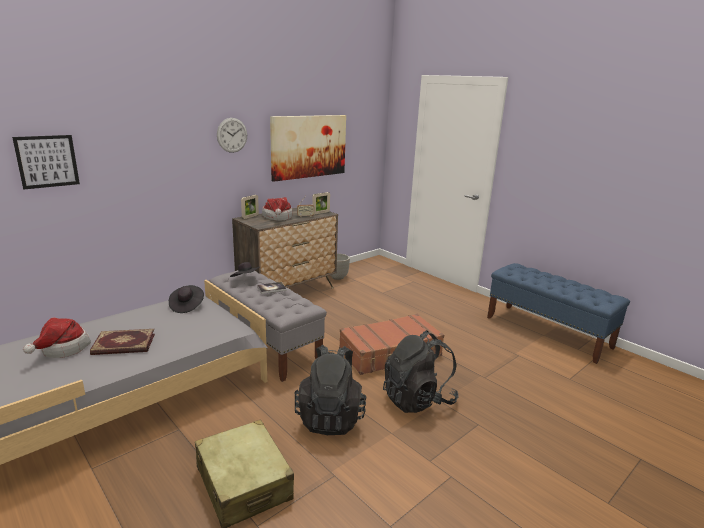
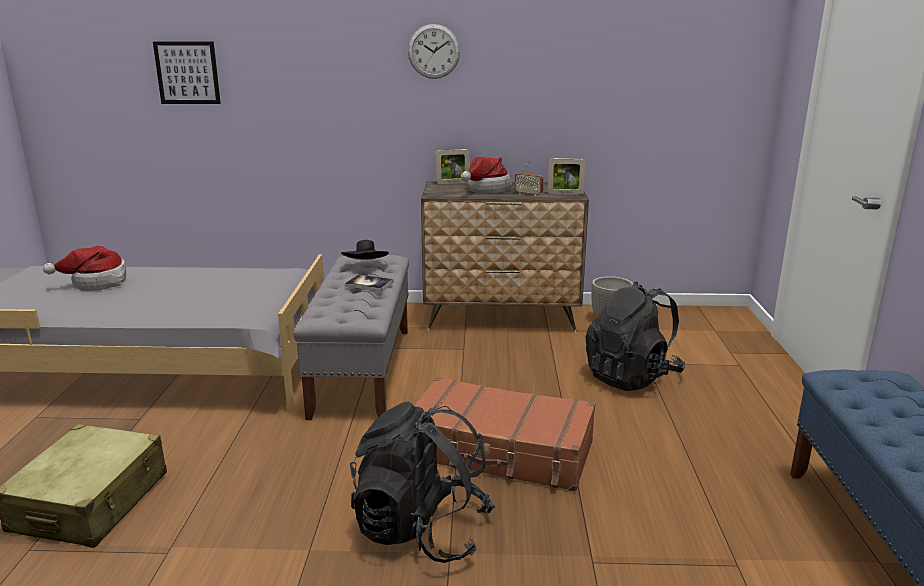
camera: 45 degrees right, 0 degrees up
(123, 345) = (138, 296): book -> none
(186, 306) = (261, 278): black hat -> none
(309, 146) = (582, 78): picture -> none
(330, 417) = (280, 488): black backpack -> black backpack (632, 377)

